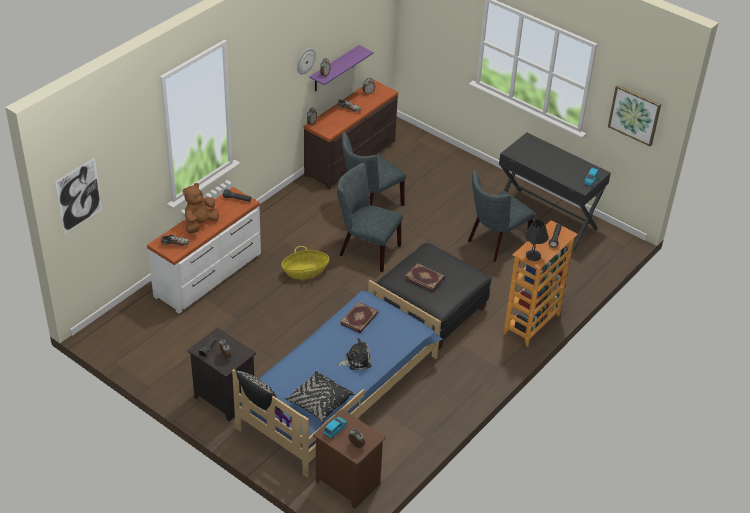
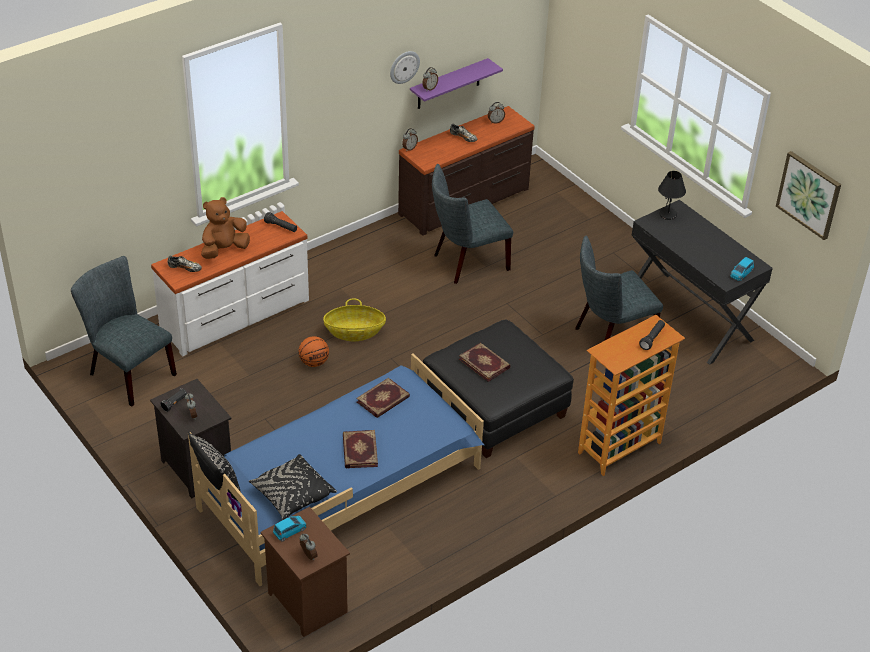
camera: 15 degrees right, 0 degrees up
(79, 196) = (59, 188): picture -> none
(283, 300) = (314, 362): none -> basketball
(356, 360) = (359, 451): plush toy -> book
(366, 250) = (440, 317): grey chair -> grey chair (128, 372)
(533, 256) = (613, 357): black table lamp -> black table lamp (668, 215)

